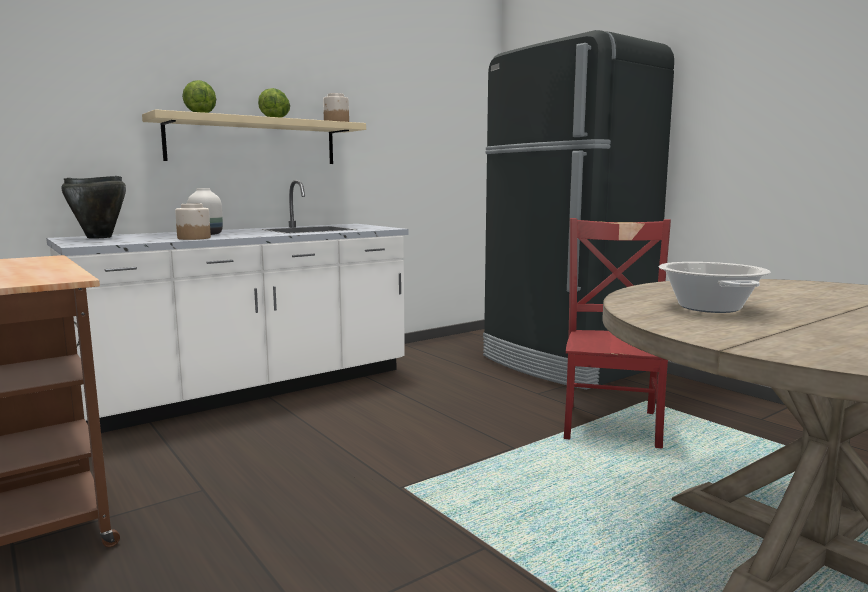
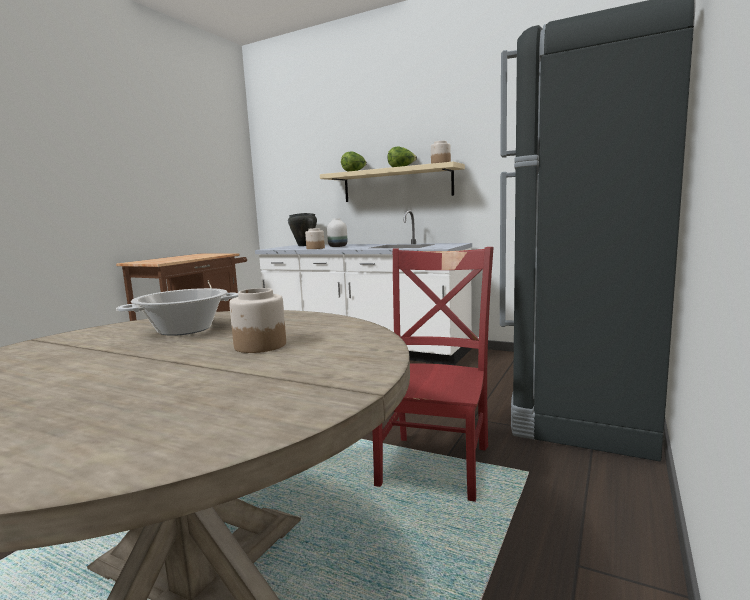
camera: 65 degrees right, 0 degrees up
(611, 423) = (436, 462): red chair -> red chair turned 60 degrees counterclockwise
(793, 296) = (260, 345): none -> jar

